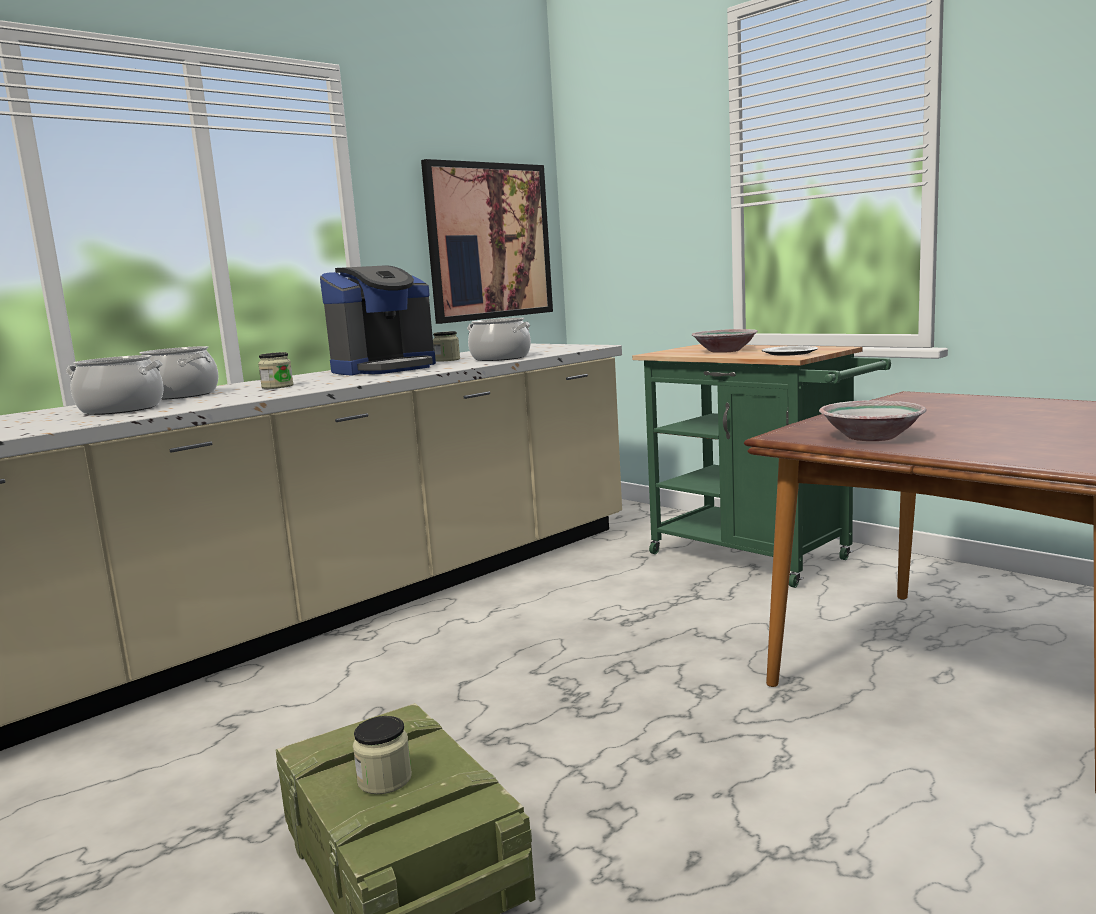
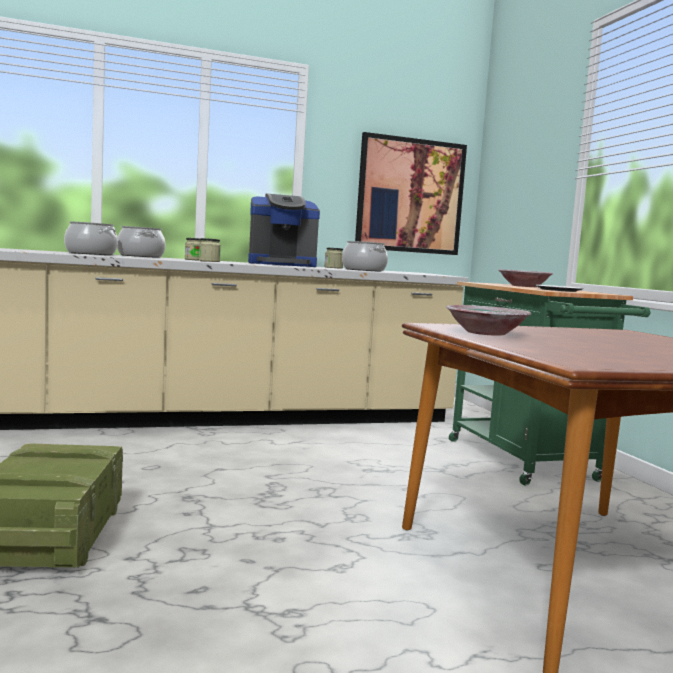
camera: 25 degrees right, 5 degrees down
(384, 779) = (43, 468): jar -> jar (209, 261)

